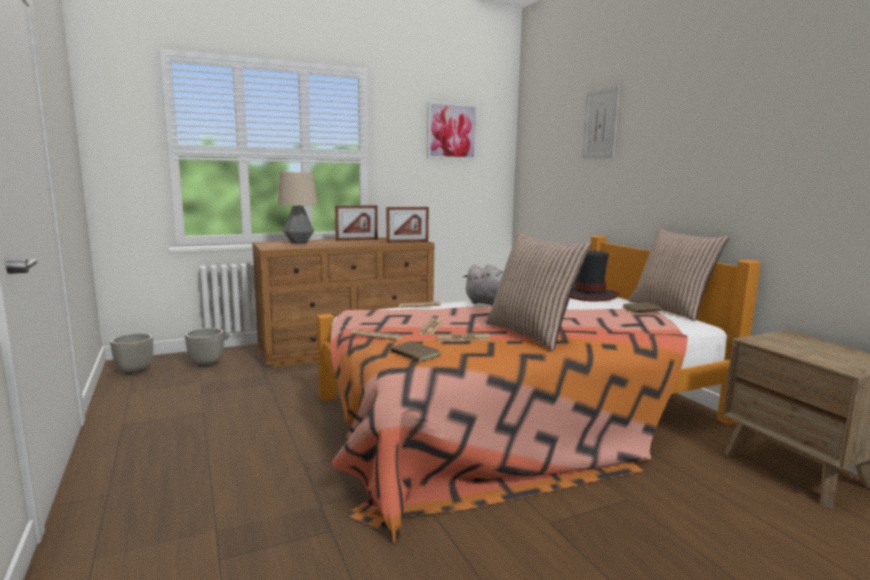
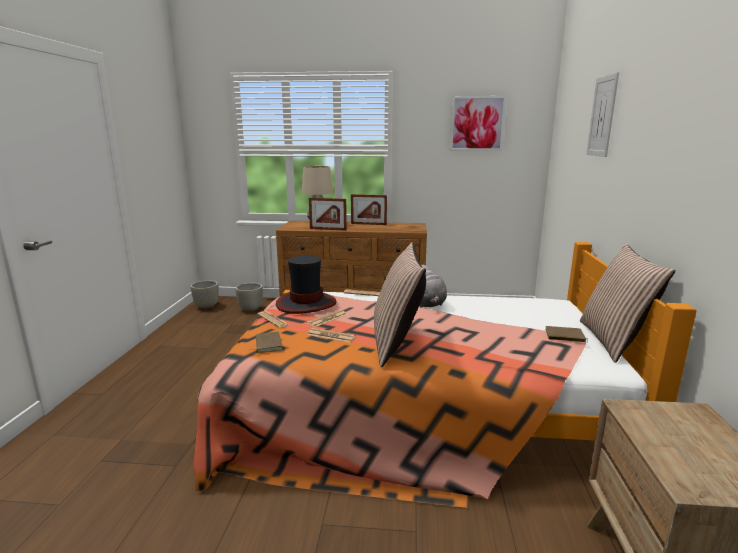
camera: 30 degrees right, 5 degrees up
(407, 242) = (404, 230): picture frame -> picture frame (328, 229)
(589, 295) = (546, 306): hat -> hat (306, 303)

